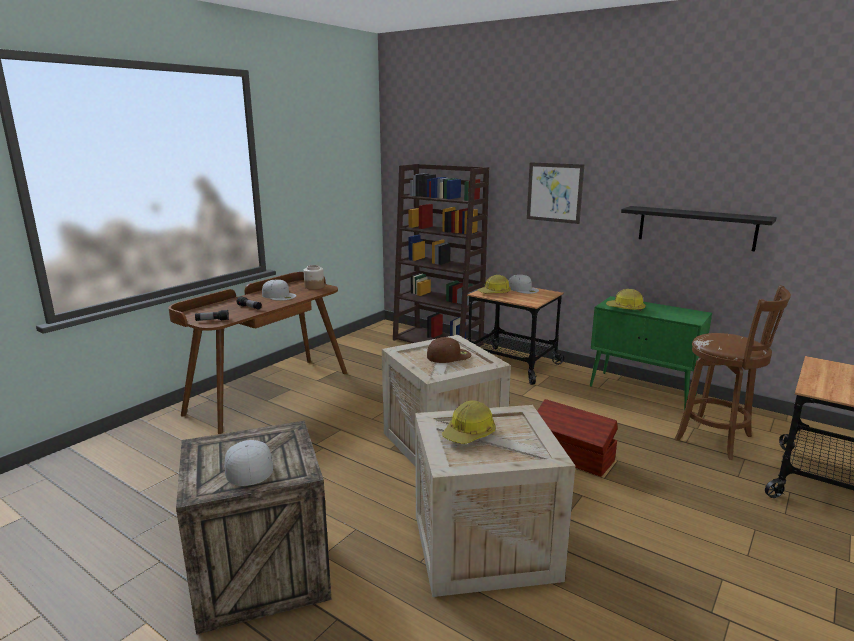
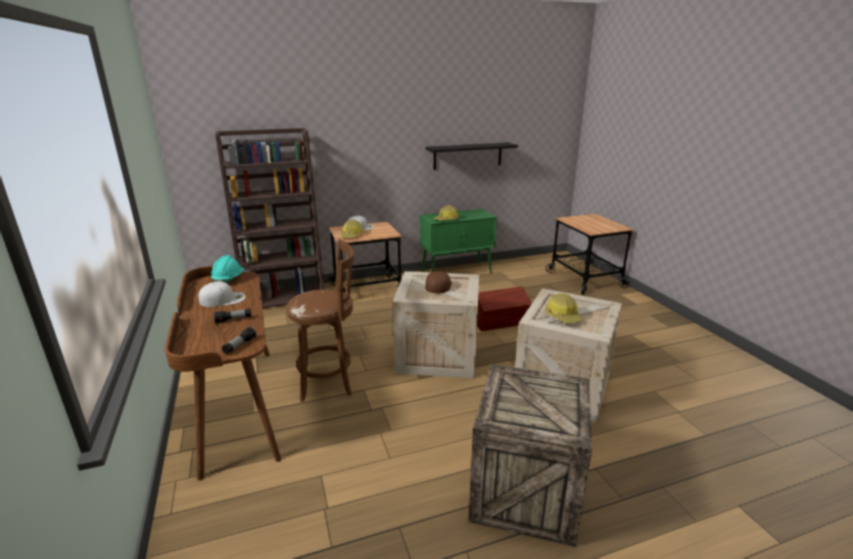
camera: 55 degrees left, 5 degrees up
(248, 466) = (548, 403): white cap -> none
(314, 287) = (228, 279): jar -> turquoise hard hat
(554, 192) = (366, 143): picture -> none
(717, 439) = (526, 280): brown stool -> brown stool (330, 382)

